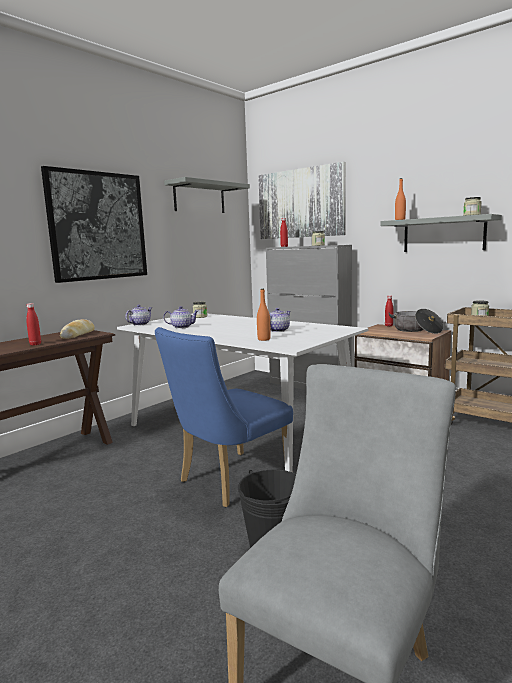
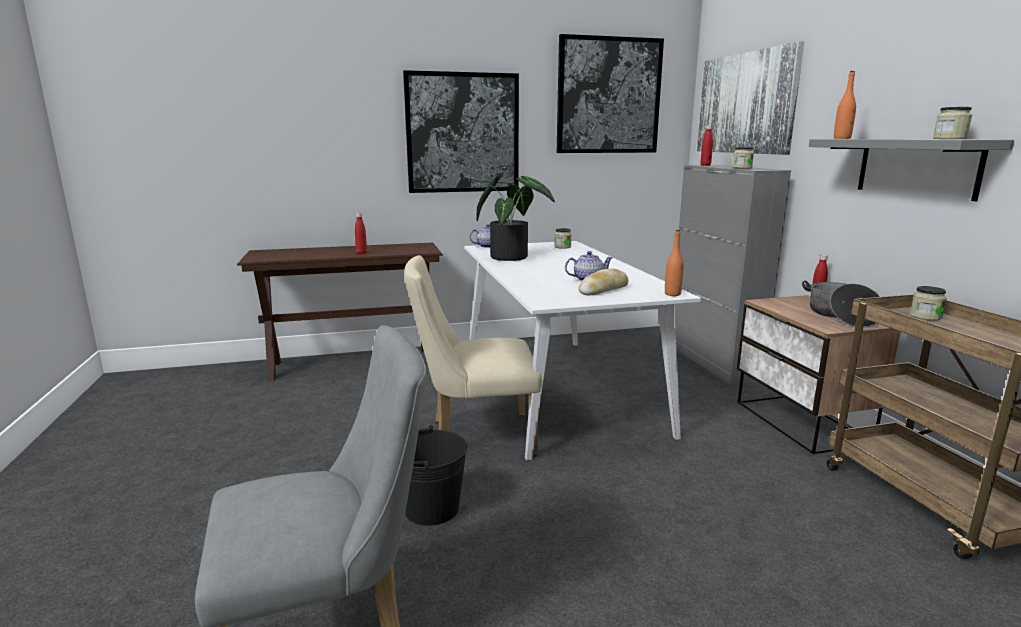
camera: 35 degrees right, 5 degrees up
(78, 334) = (412, 249): bread -> bread (603, 289)
(181, 327) = (512, 257): teapot -> potted plant
(199, 198) = (608, 96): grey shelf -> picture
(228, 481) = (474, 437): blue chair -> beige chair
(264, 339) = (544, 288): orange bottle -> orange bottle (672, 294)

